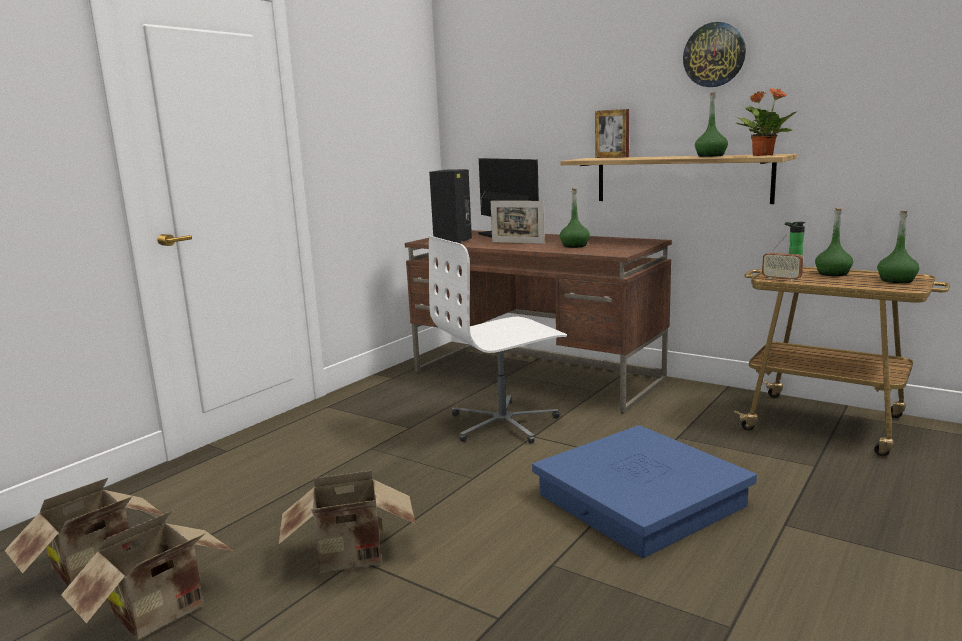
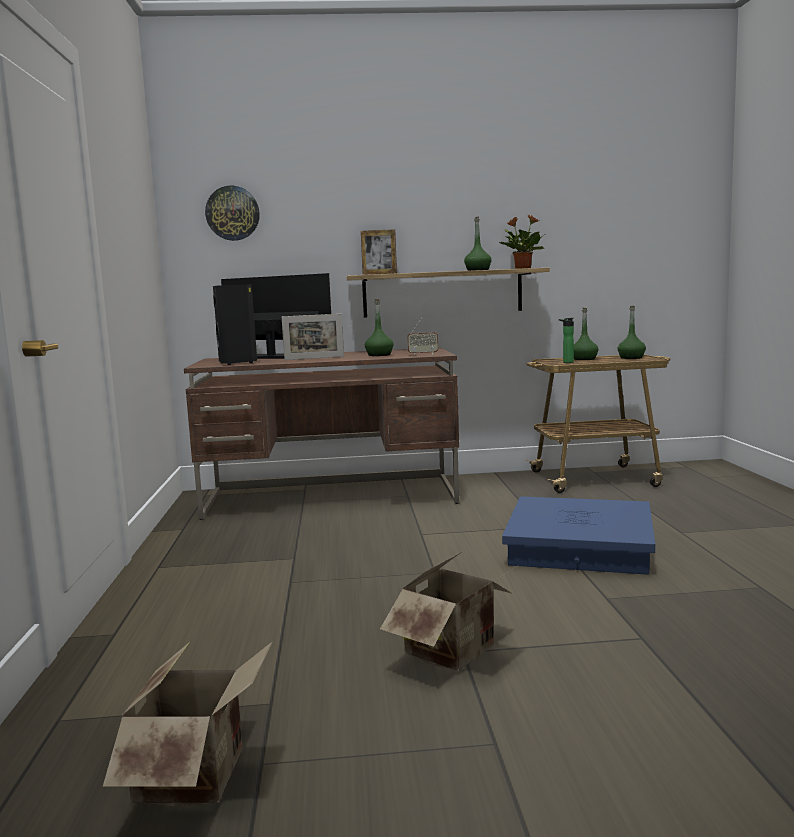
camera: 40 degrees left, 5 degrees down
(163, 613) = (372, 764): cardboard box -> none
(504, 423) = (377, 533): white office chair -> none
(714, 55) = (465, 187): wall clock -> wall clock (232, 213)
(781, 279) = (569, 363): radio -> radio (423, 354)

